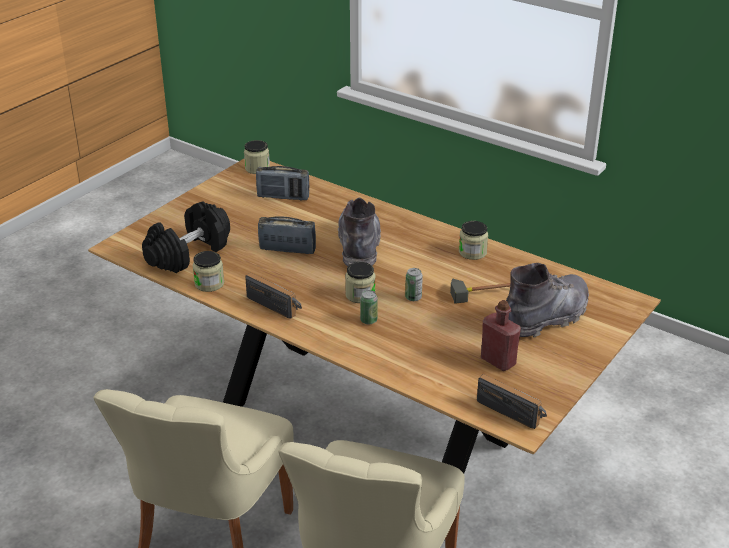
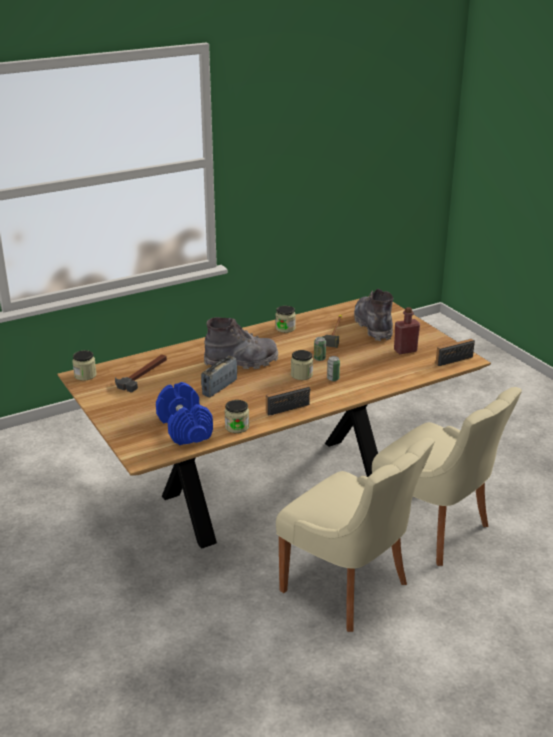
camera: 65 degrees left, 5 degrees down
(188, 253) = (184, 428): black dumbbell -> blue dumbbell
(283, 197) = (143, 374): radio -> hammer
(359, 246) = (241, 362): grey boot -> grey boot turned 150 degrees clockwise

